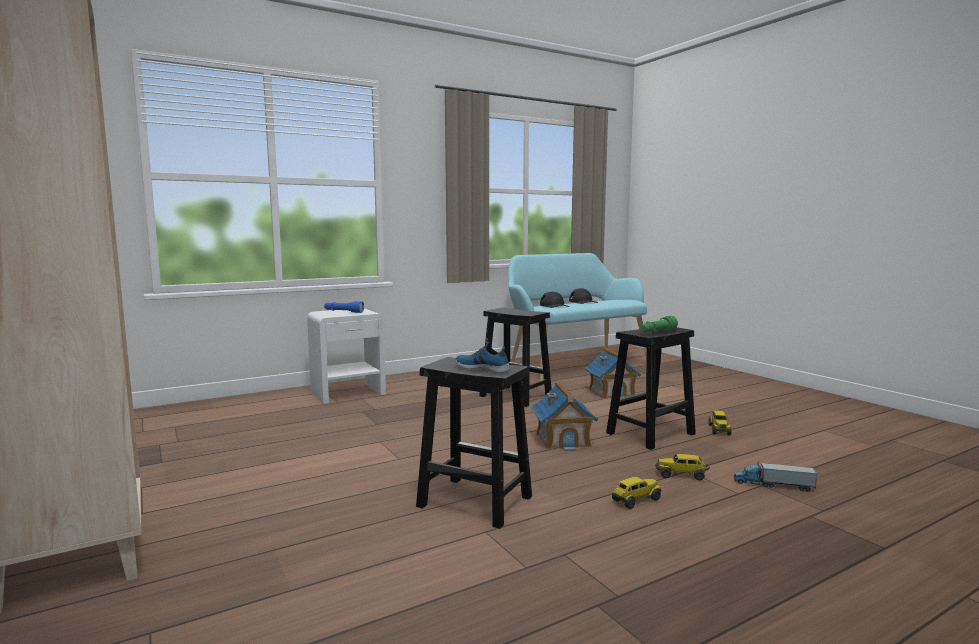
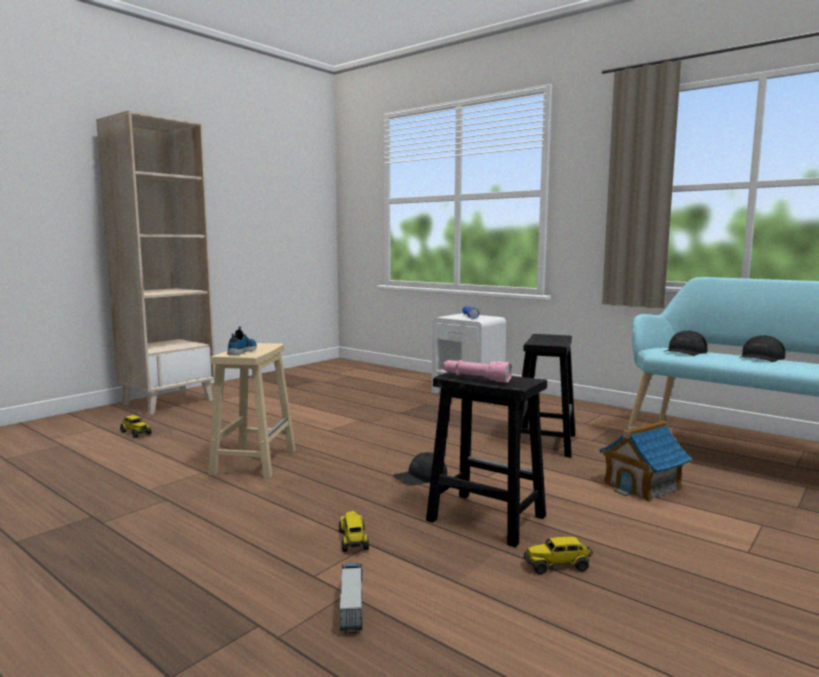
camera: 70 degrees right, 0 degrees up
(473, 501) = (254, 462): black stool -> beige stool
(563, 439) = (420, 476): toy house -> black cap
(635, 500) = (274, 519): toy truck -> toy truck (135, 433)
(657, 332) = (475, 378): green flashlight -> pink flashlight

